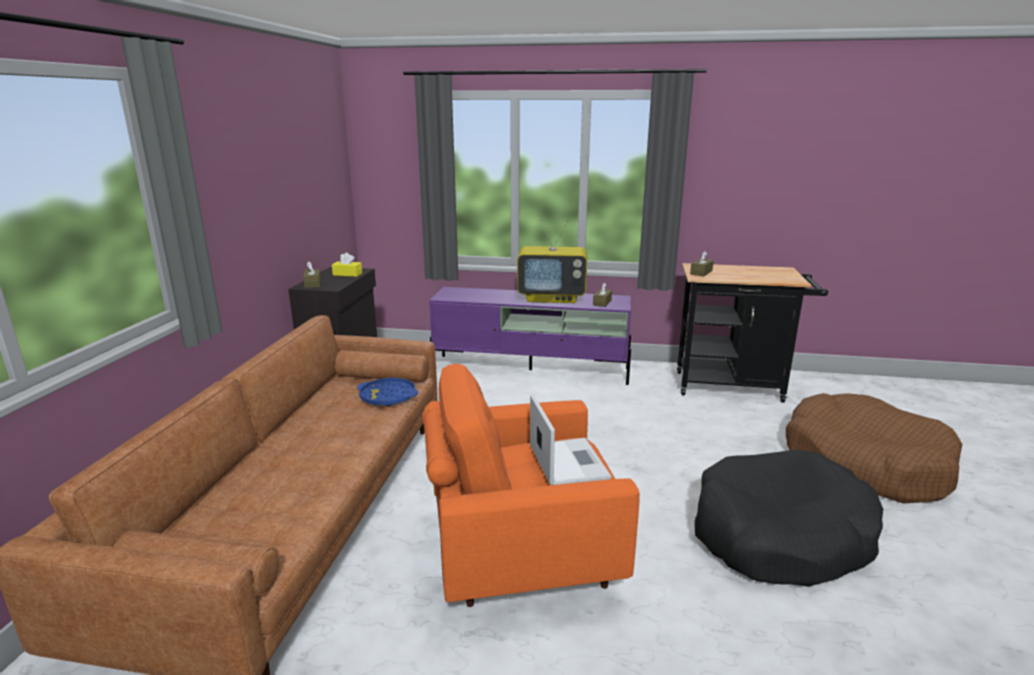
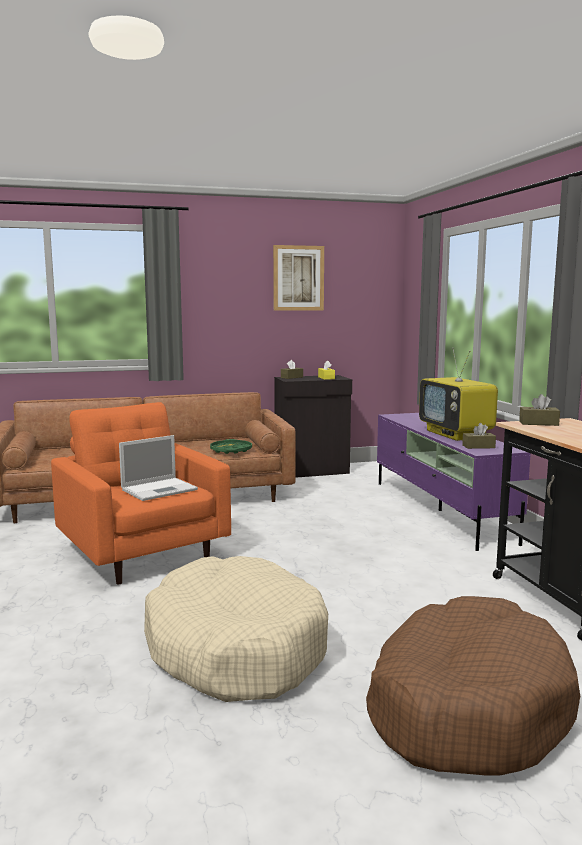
camera: 65 degrees right, 10 degrees down
(283, 149) = (298, 278): none -> picture
(388, 396) = (231, 450): blue tray -> green tray
(779, 535) = (235, 648): black dog bed -> beige dog bed

